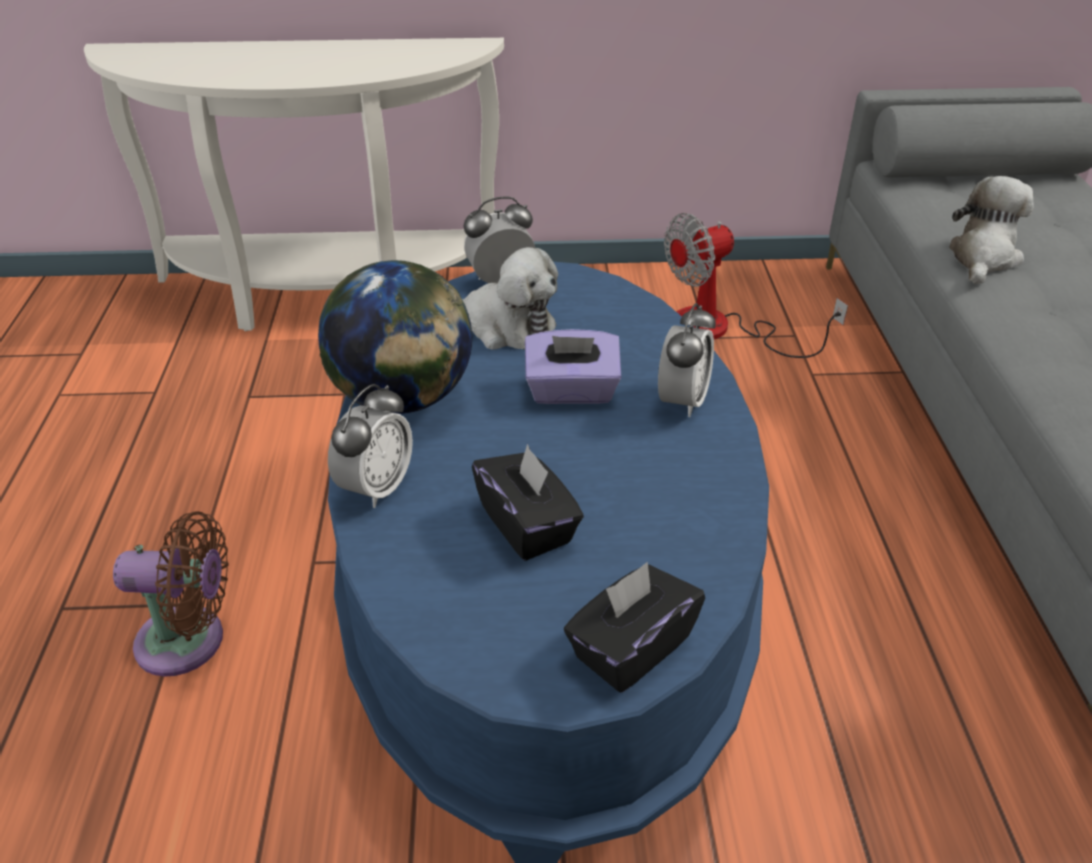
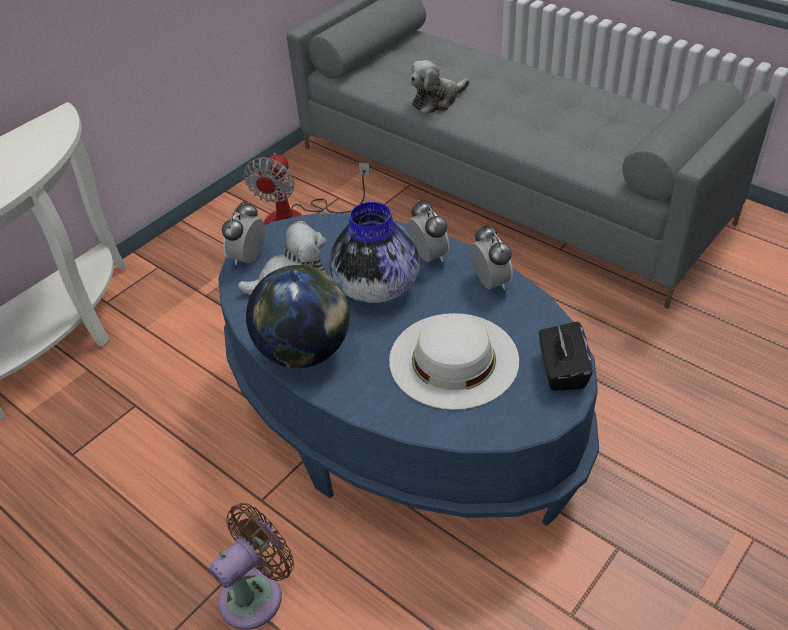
camera: 45 degrees left, 5 degrees up
(376, 487) = (364, 399): alarm clock -> alarm clock (490, 283)
(527, 525) = (453, 359): black tissue box -> white hat
(572, 392) = (376, 288): purple tissue box -> vase
(983, 258) = (437, 100): plush toy -> plush toy turned 105 degrees counterclockwise

